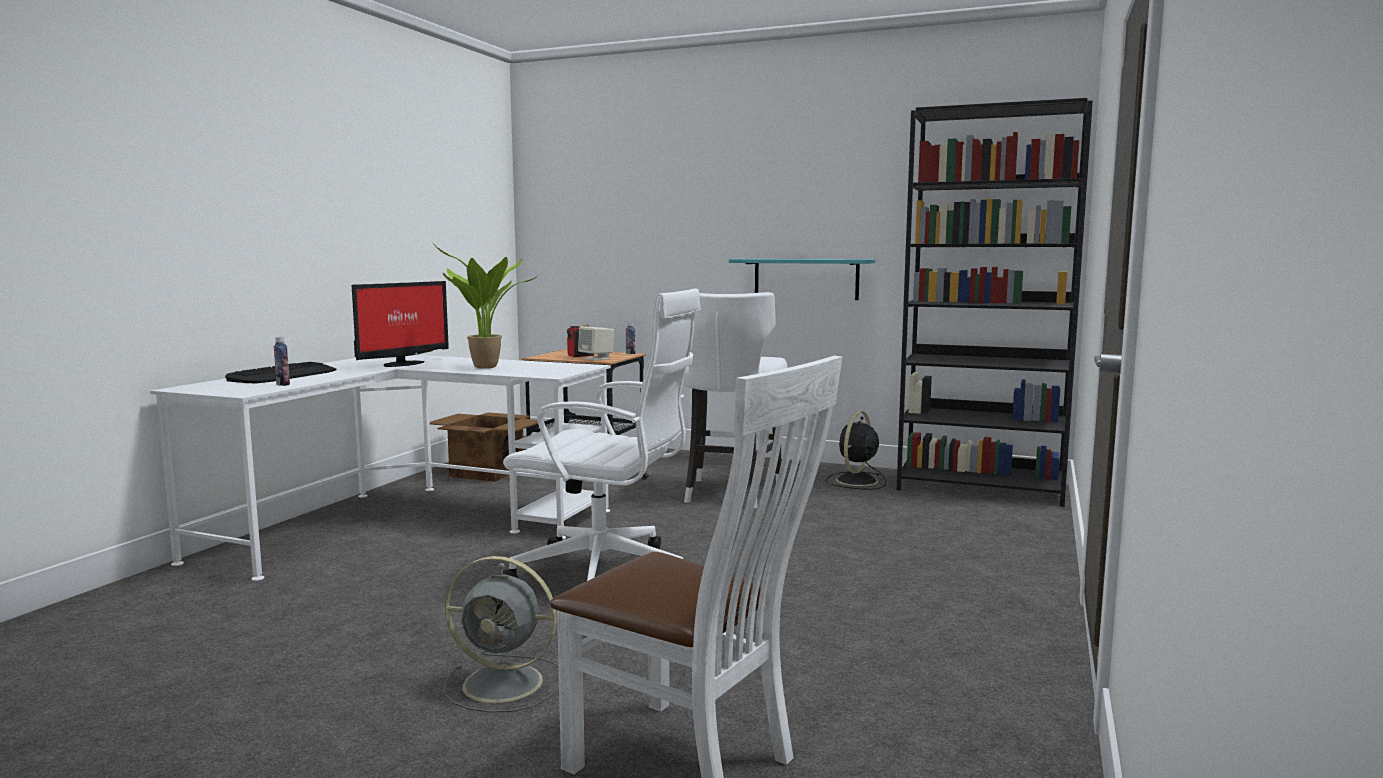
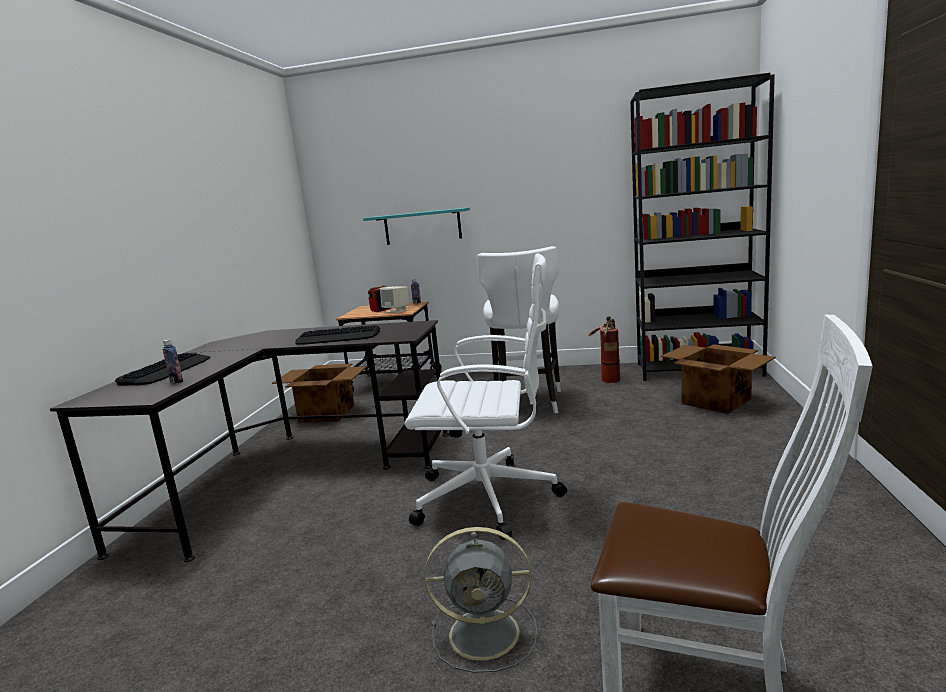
camera: 10 degrees left, 5 degrees up
(401, 364) = (261, 342): monitor -> none
(406, 522) = (289, 473): white desk -> black desk
(485, 368) = (338, 337): potted plant -> keyboard
(806, 279) = (549, 231): turquoise shelf -> turquoise shelf (422, 226)
(856, 481) = (609, 378): black fan -> fire extinguisher
(967, 523) = (715, 401): none -> cardboard box

